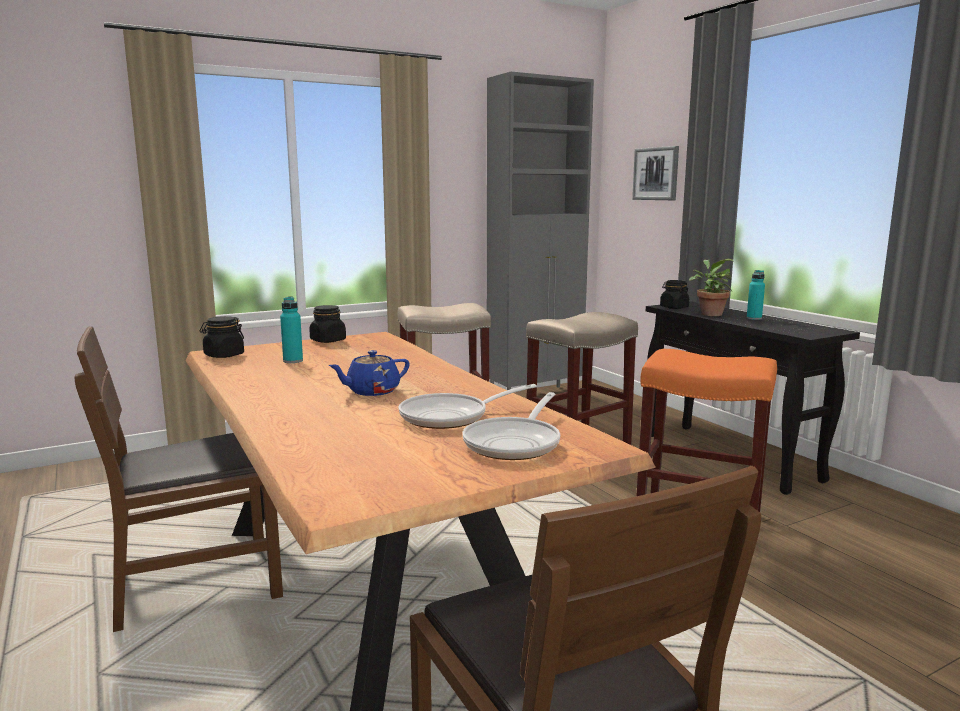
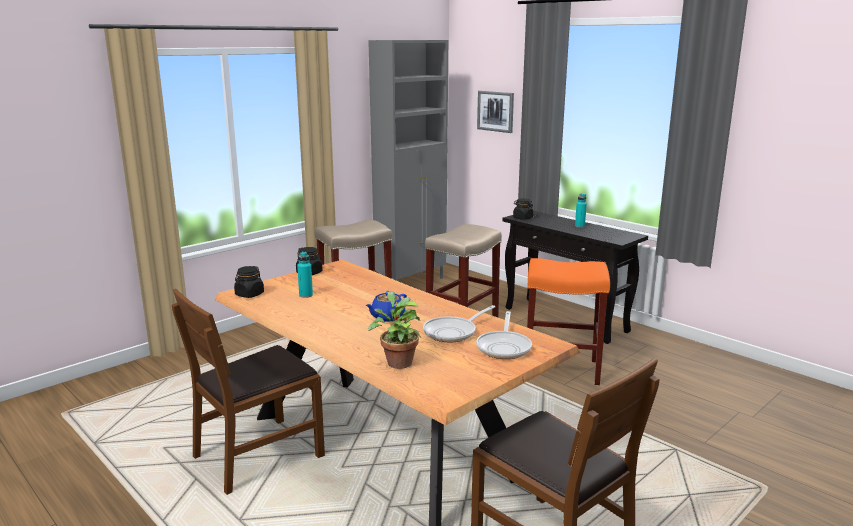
camera: 15 degrees left, 5 degrees up
(709, 314) = (549, 223): potted plant -> potted plant (397, 362)

